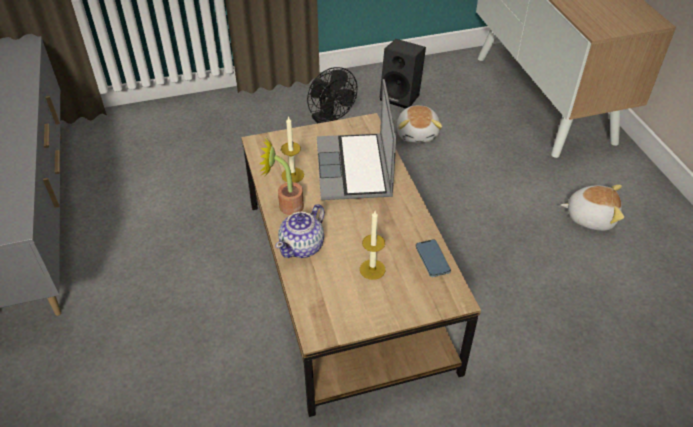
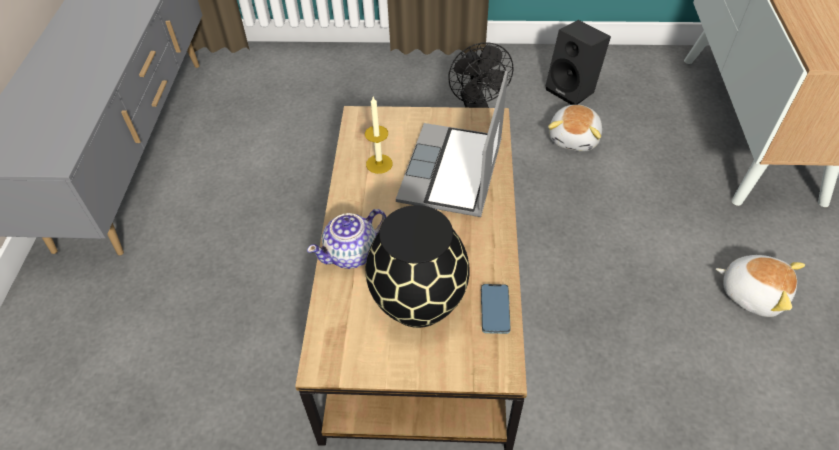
camera: 20 degrees right, 5 degrees up
(286, 206) = (355, 199): potted plant -> none
(372, 269) = (418, 303): candle -> black vase

